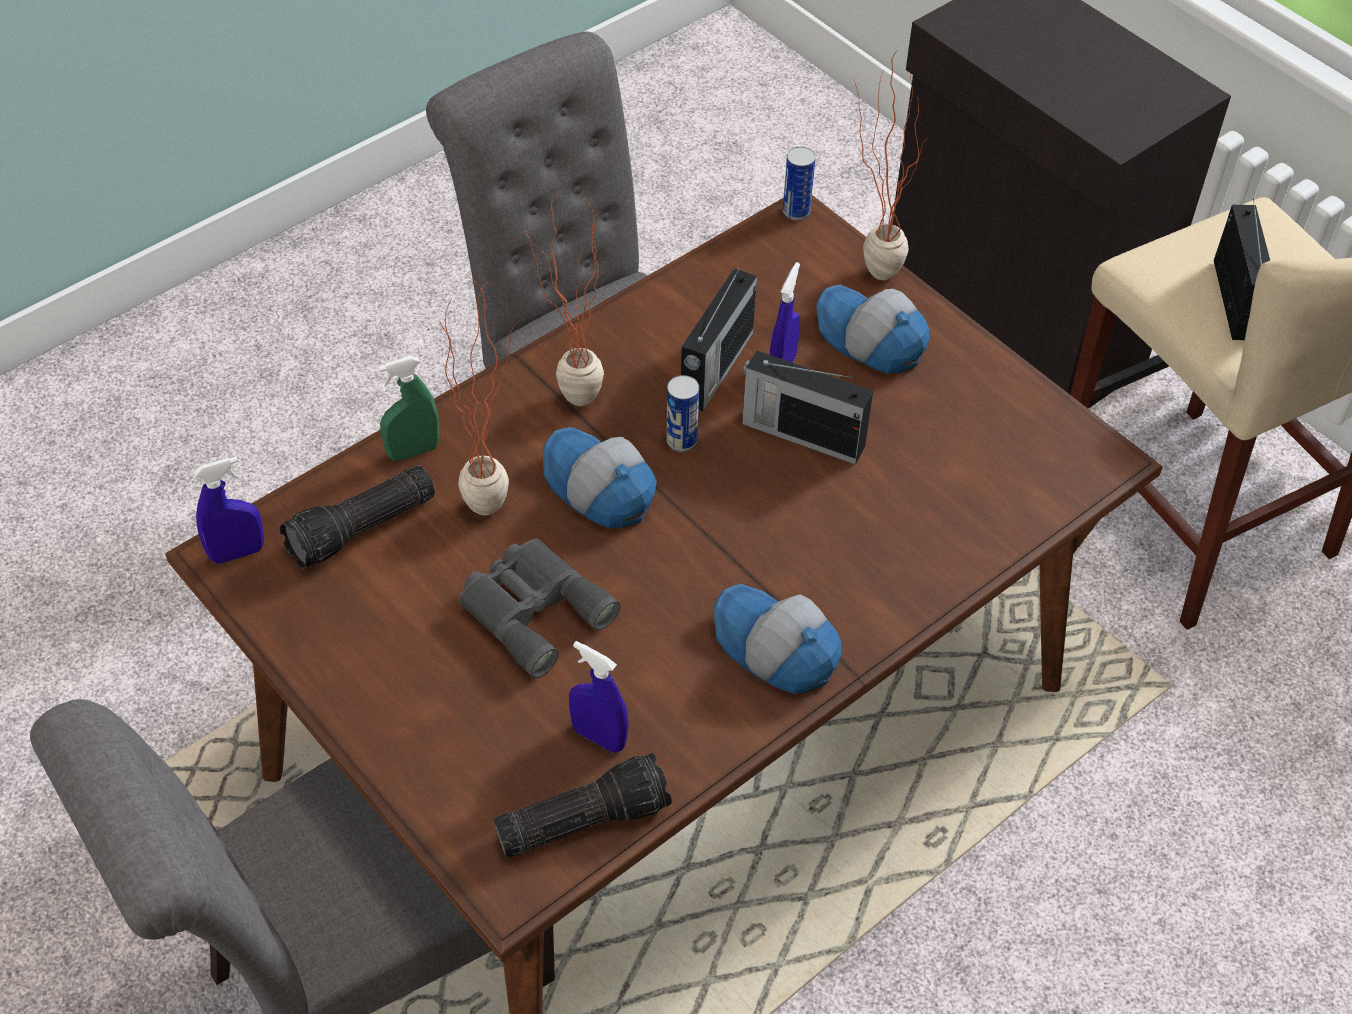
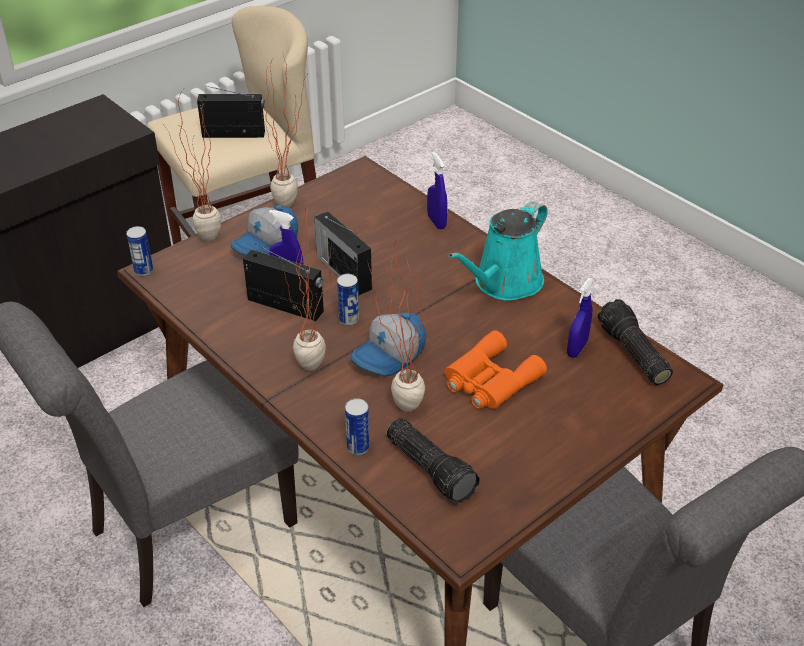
camera: 90 degrees left, 10 degrees down
(237, 553) = (458, 538): blue spray bottle -> blue spray bottle (436, 222)
(413, 451) = (358, 447): green spray bottle -> can
(532, 609) = (489, 380): grey binoculars -> orange binoculars
(774, 649) = (504, 283): cap -> turquoise watering can
(801, 434) = (343, 272): radio -> radio turned 120 degrees clockwise
(979, 369) = (293, 206): none -> potted plant

